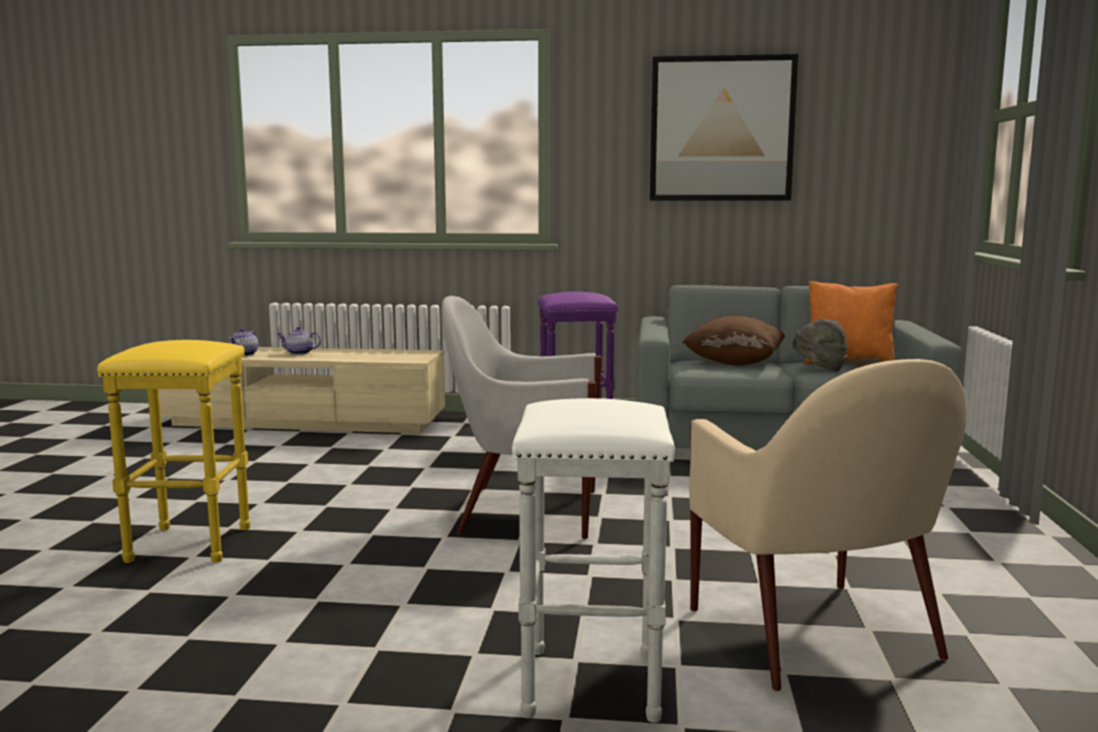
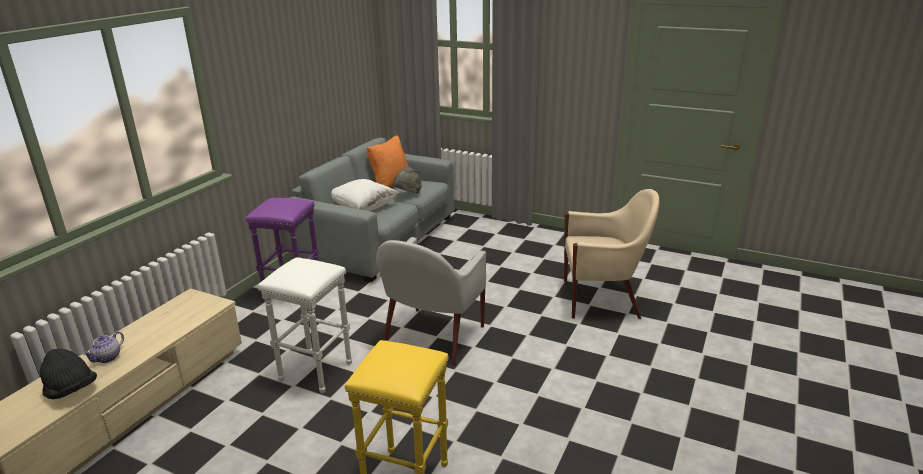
camera: 70 degrees left, 15 degrees up
(244, 354) = (71, 391): teapot -> black hat
(594, 681) = (626, 354): white stool -> white stool (315, 370)
(721, 129) = (294, 64): picture -> none
(734, 363) = (363, 208): brown pillow -> white pillow

